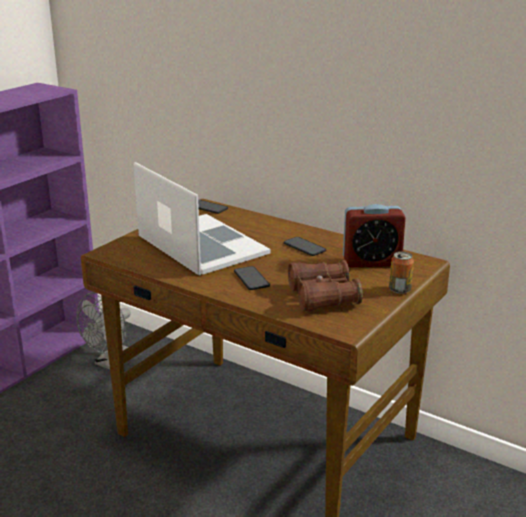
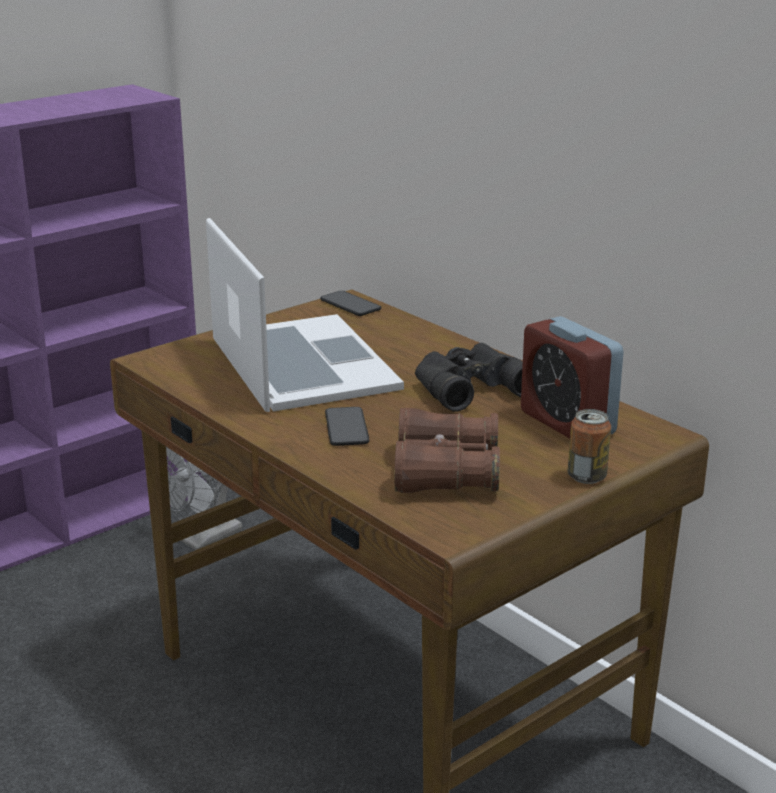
camera: 15 degrees right, 0 degrees up
(304, 247) = (467, 386): phone -> black binoculars
(371, 262) = (567, 423): alarm clock -> alarm clock turned 45 degrees clockwise

